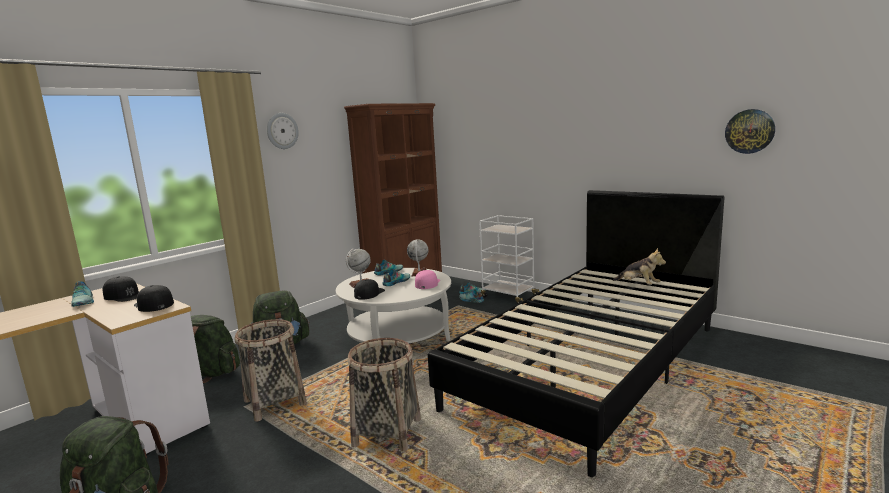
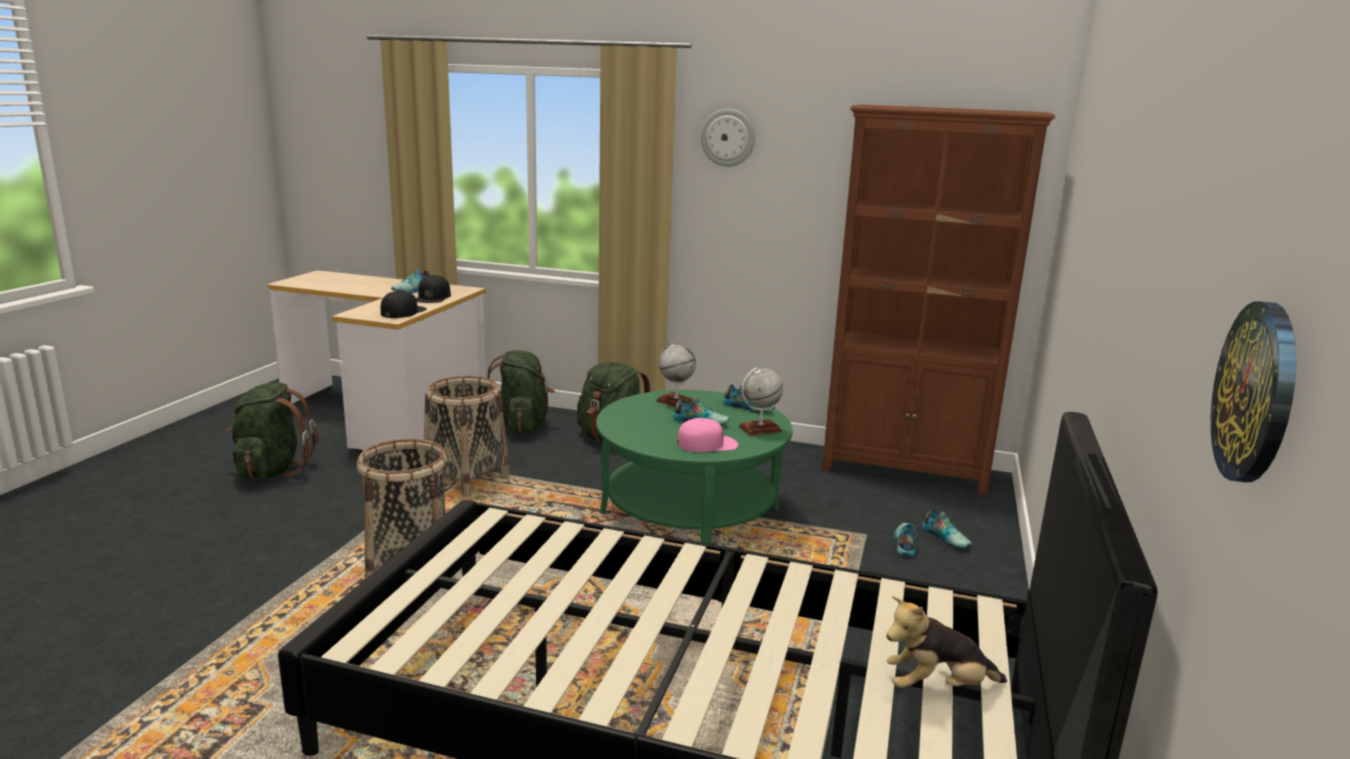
camera: 65 degrees right, 5 degrees up
(369, 293) = (636, 414): black cap -> none
(398, 337) = (690, 510): white coffee table -> green coffee table
(508, 296) = (973, 581): white cart -> none
(638, 285) = (937, 687): plush toy -> plush toy turned 60 degrees clockwise

